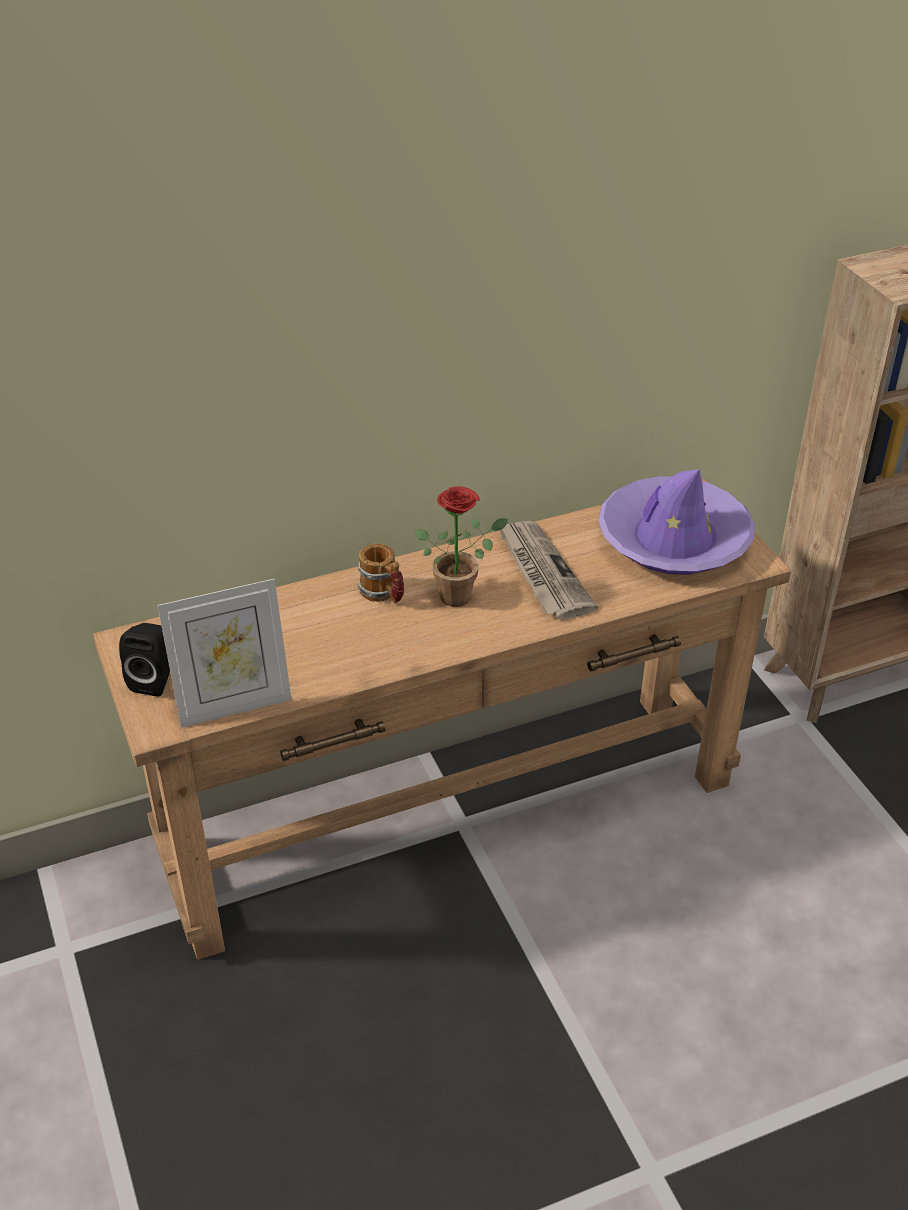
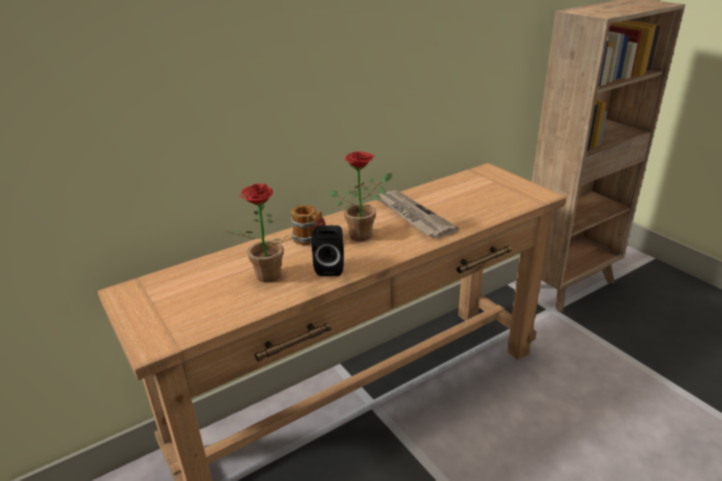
camera: 10 degrees left, 10 degrees down
(155, 679) = (148, 313): black speaker -> black speaker (330, 267)
(234, 705) = (214, 321): picture frame -> none
(308, 649) = (265, 278): none -> potted plant
(673, 539) = (486, 191): purple hat -> none

